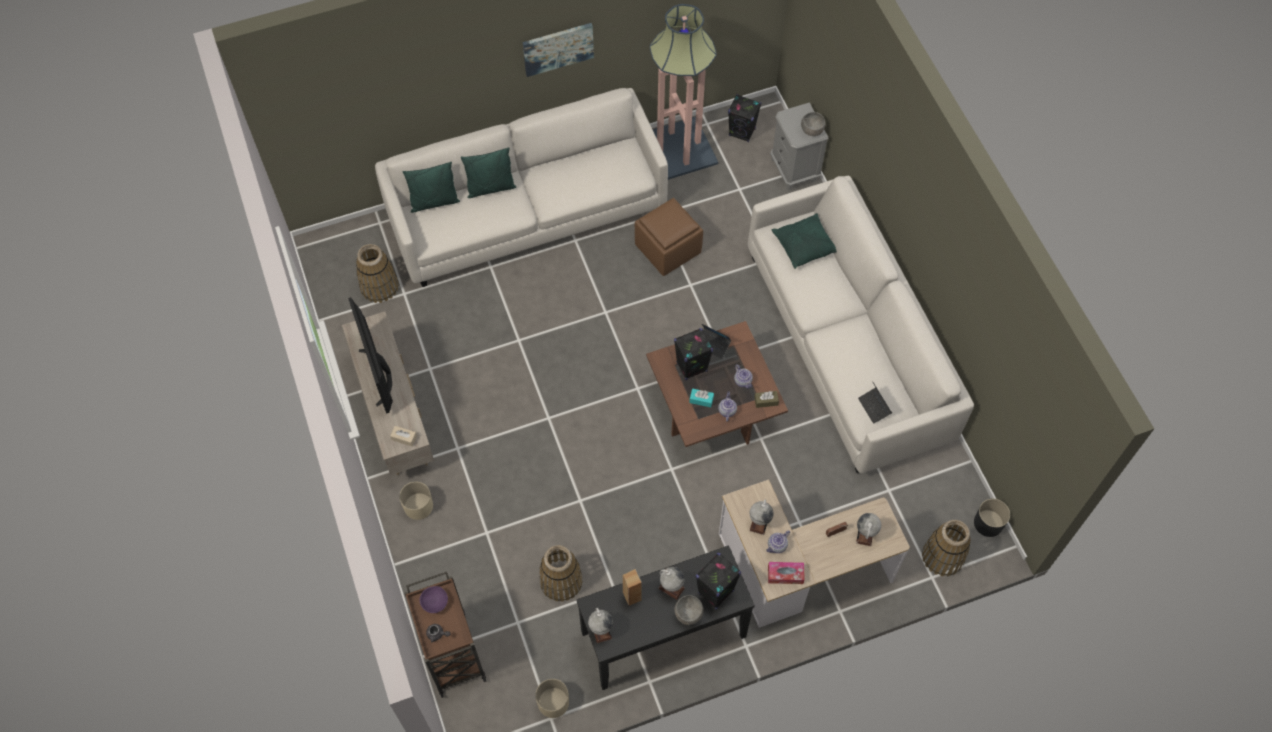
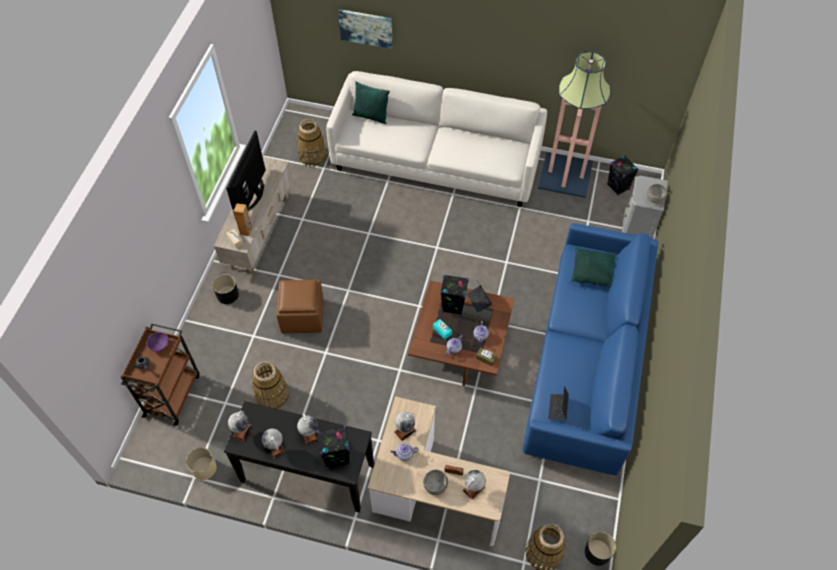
camera: 35 degrees right, 5 degrees down
(418, 506) = (227, 294): beige planter -> black planter
(490, 188) = (411, 126): green pillow -> none
(558, 48) = (498, 47): picture -> picture (366, 28)
(632, 596) = (280, 423): brown speaker -> brown speaker (246, 231)
(648, 623) = (275, 447): none -> globe
(667, 249) = (508, 231): brown ottoman -> brown ottoman (302, 316)
(688, 614) = (306, 459): grey bowl -> grey bowl (435, 485)
(785, 575) = (394, 478): tissue box -> none
(847, 345) = (585, 363): white sofa -> blue sofa

